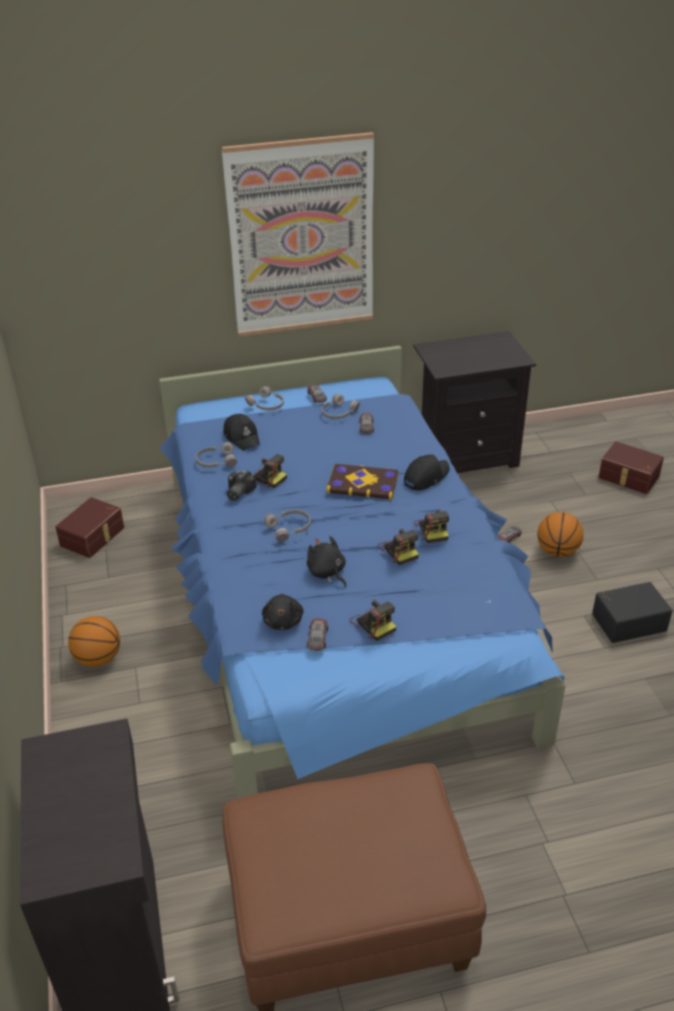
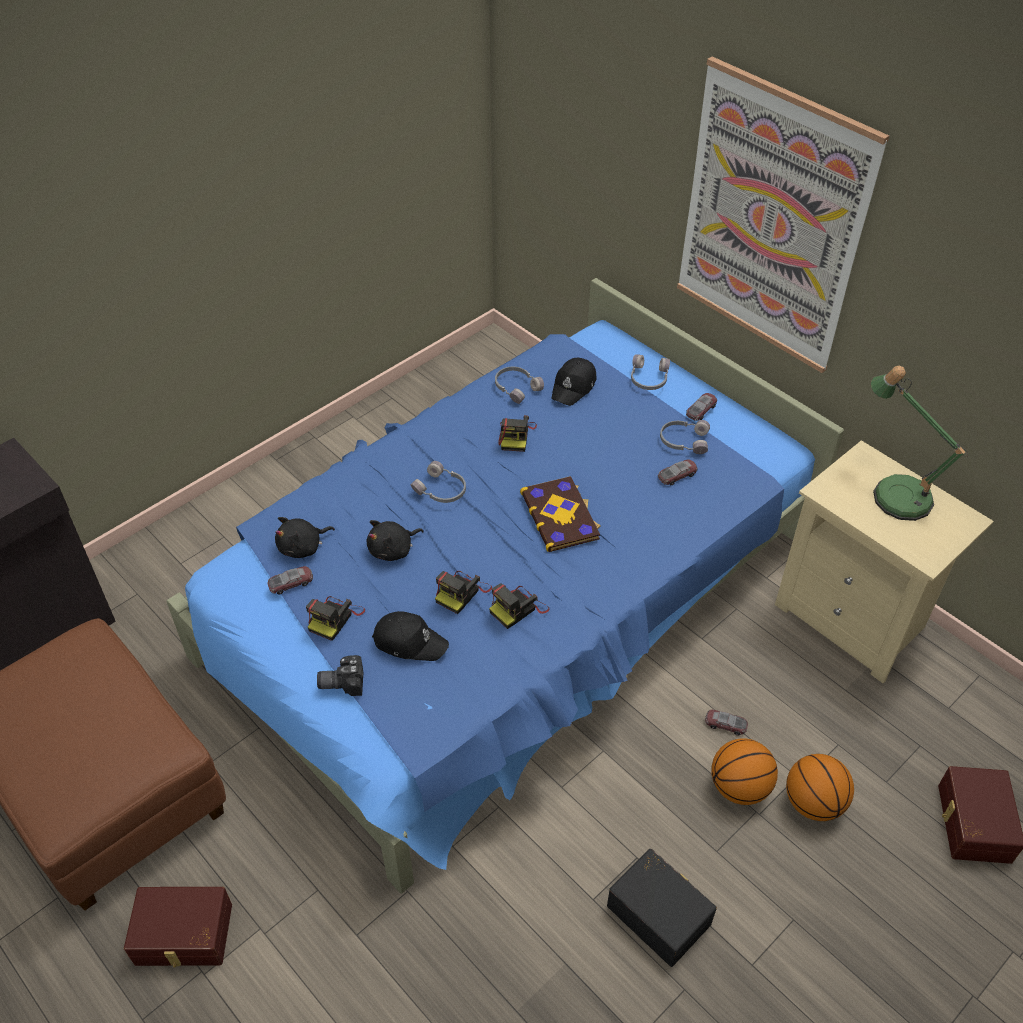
camera: 60 degrees right, 10 degrees up
(93, 537) = (466, 381): brown storage box -> brown storage box (183, 936)
(98, 658) = (315, 468): basketball -> basketball (813, 802)
(237, 492) = (474, 426): camera -> camera (342, 681)
(327, 573) = (393, 550): black plush toy -> black plush toy turned 150 degrees counterclockwise
(425, 477) = (615, 565): black cap -> black cap (409, 641)
(463, 349) = (895, 491): none -> table lamp
(466, 456) = (854, 618): black nightstand -> beige nightstand

